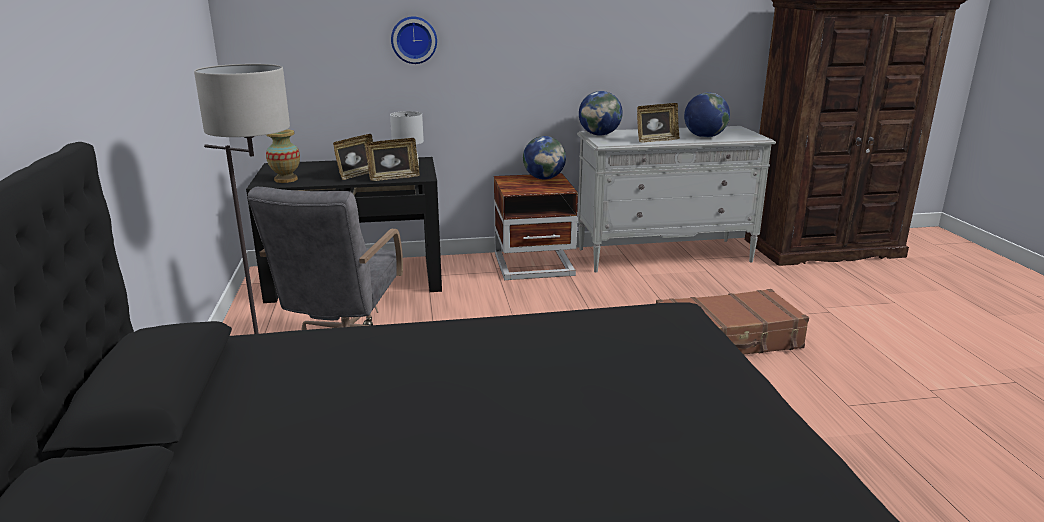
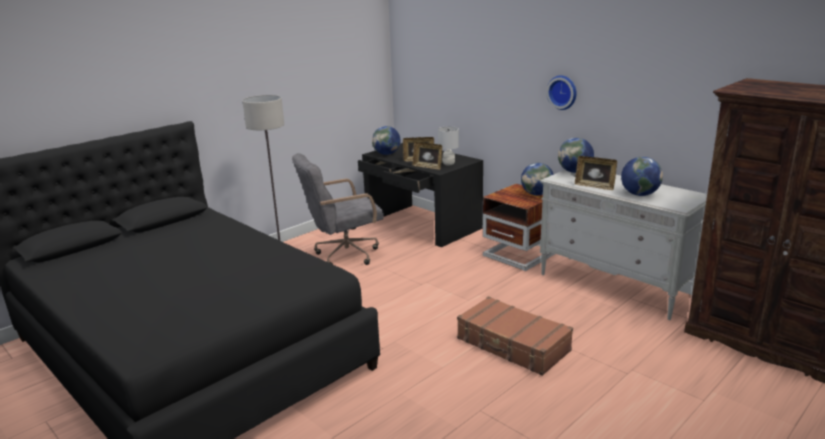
camera: 55 degrees right, 0 degrees up
(286, 180) = (386, 154): vase -> globe
(414, 40) = (478, 81): wall clock -> wall clock (563, 92)

